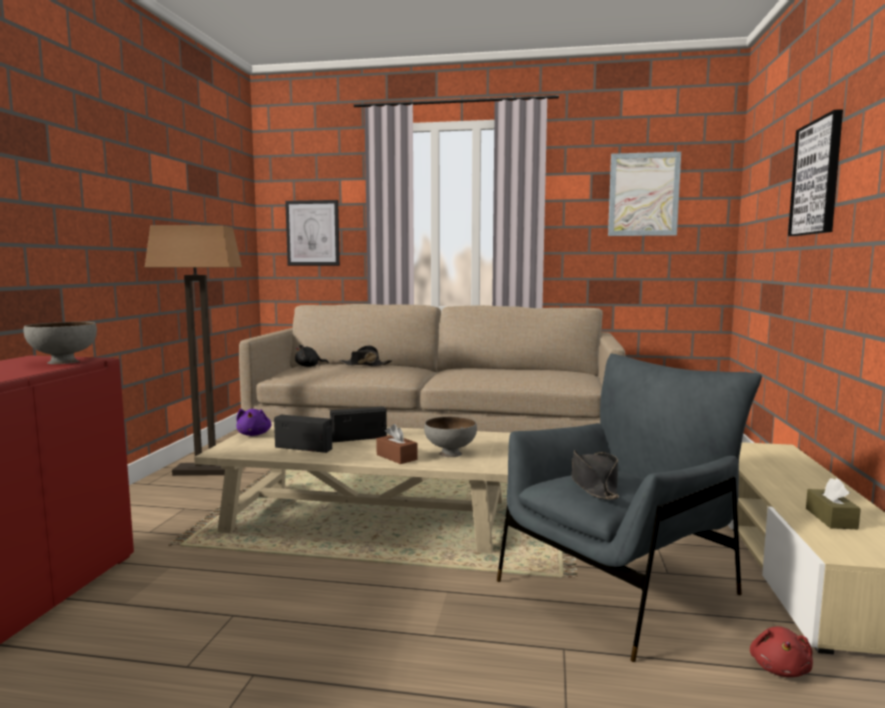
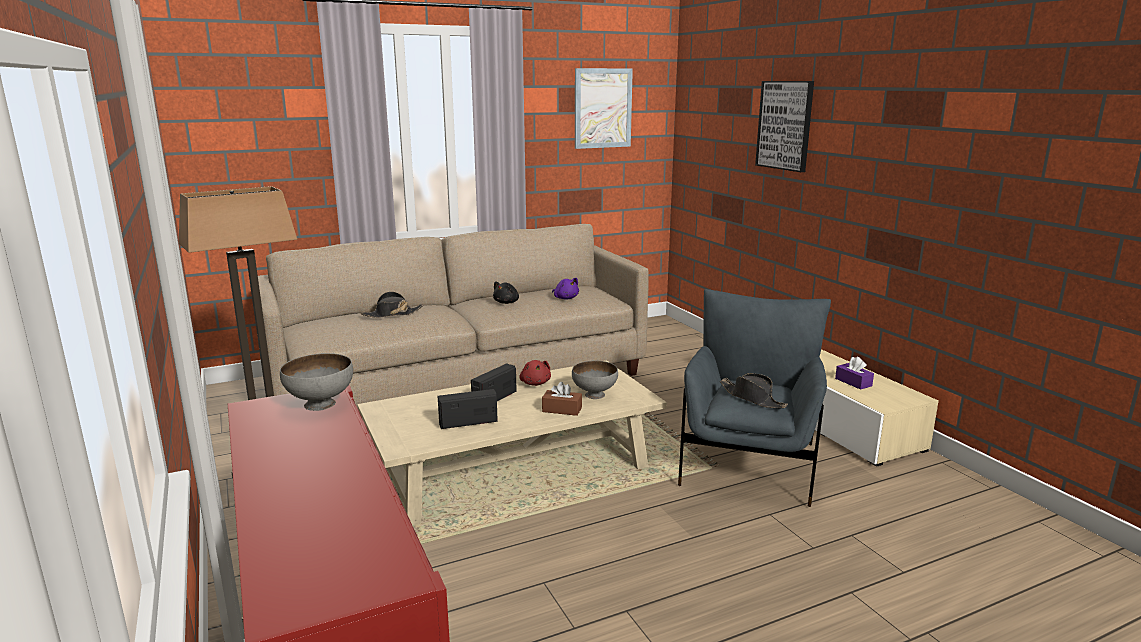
camera: 35 degrees left, 10 degrees up
(254, 434) = (388, 420): purple plush toy -> purple plush toy (565, 298)
(309, 366) = (321, 325): black plush toy -> black plush toy (507, 302)
(313, 233) = (252, 156): picture -> none
(779, 668) = (870, 482): red plush toy -> red plush toy (535, 383)
(831, 518) = (853, 382): brown tissue box -> purple tissue box

